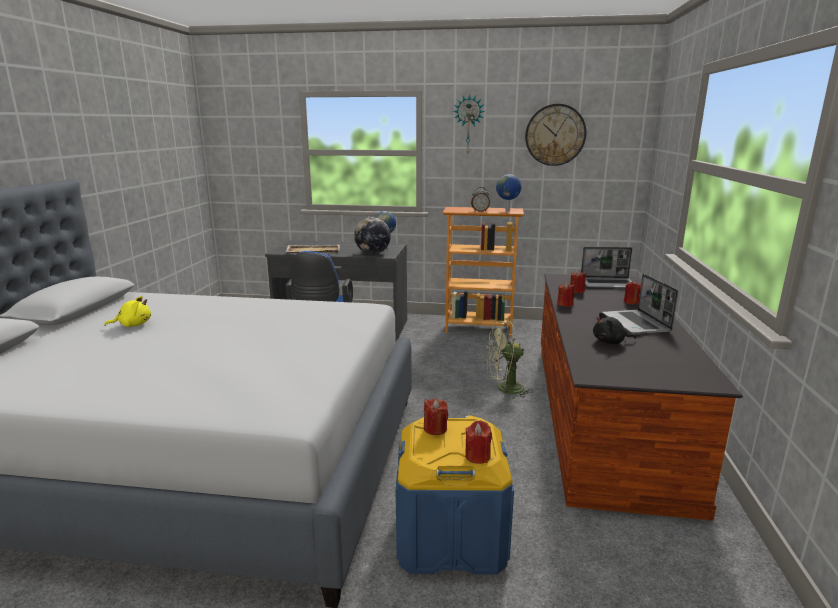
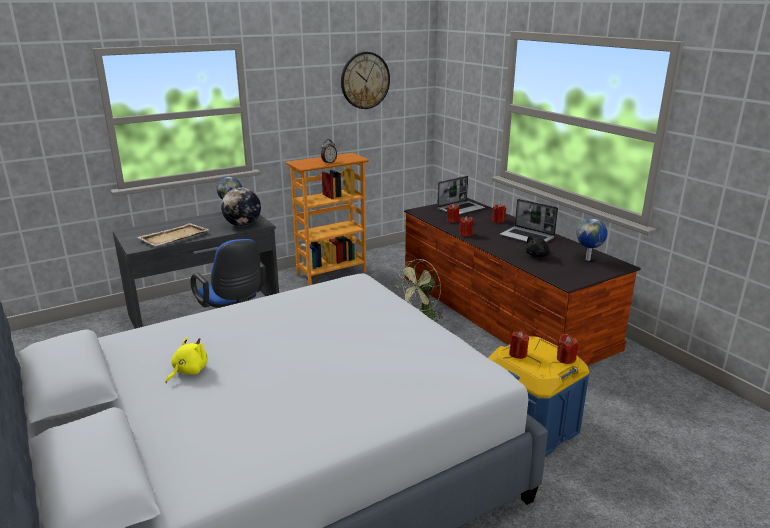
camera: 40 degrees left, 5 degrees up
(468, 125) = (290, 76): wall clock -> none
(507, 211) = (350, 158): globe -> globe (588, 259)

